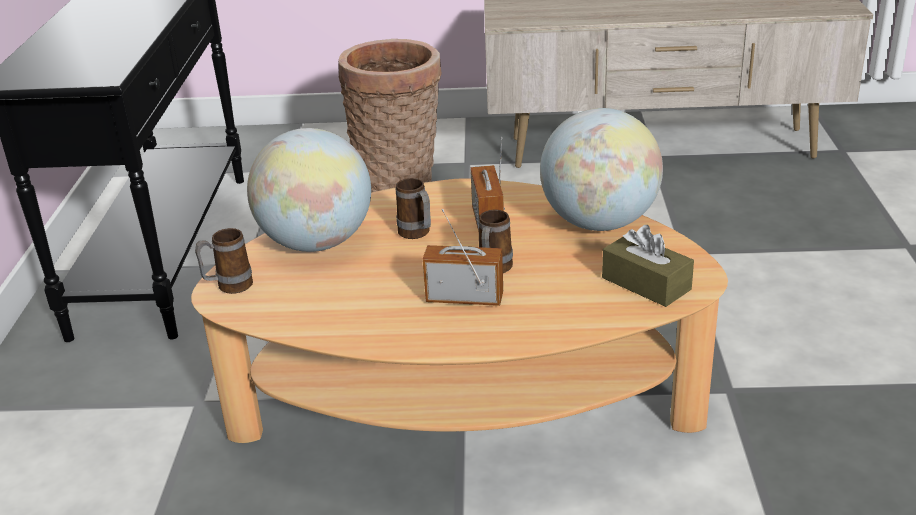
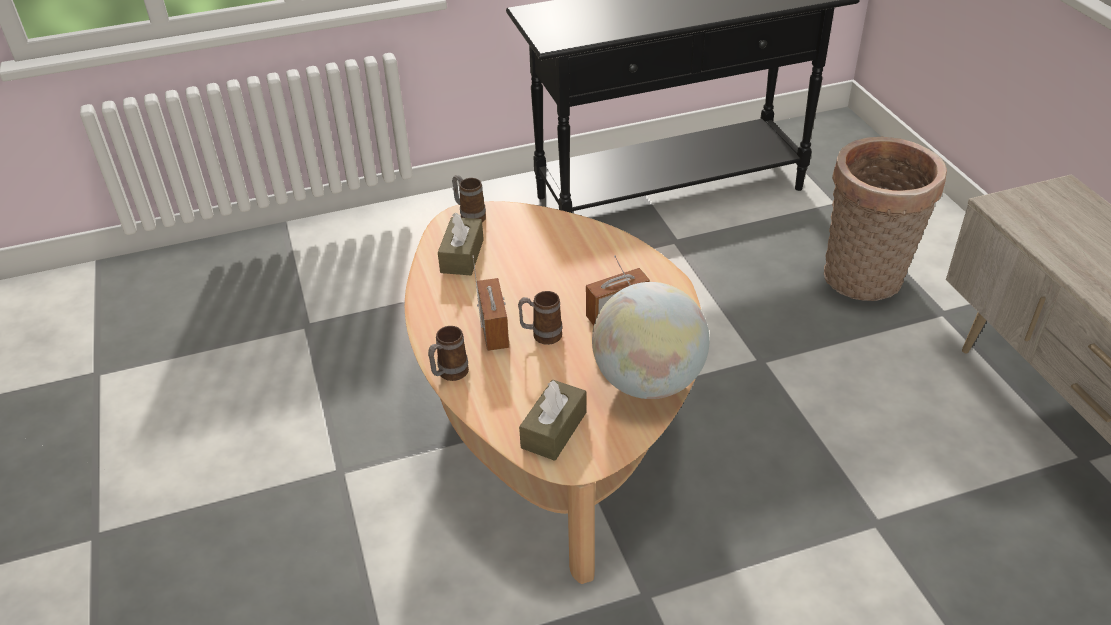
camera: 70 degrees right, 10 degrees up
(305, 302) = (462, 256): none -> brown tissue box
(316, 243) = (544, 235): globe -> none
(417, 234) = (579, 281): mug -> mug (449, 375)

